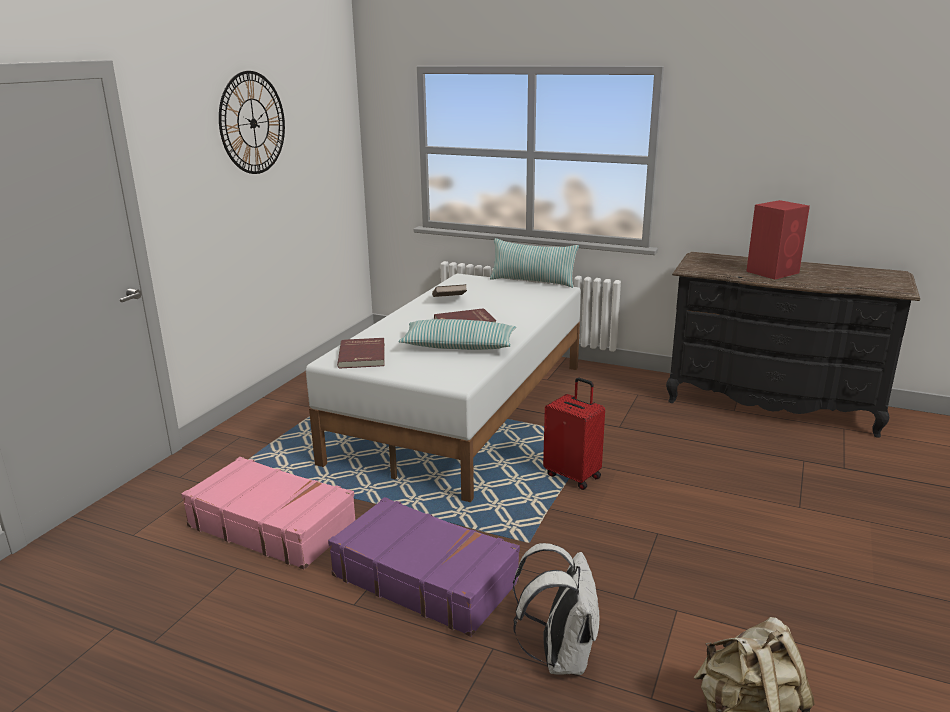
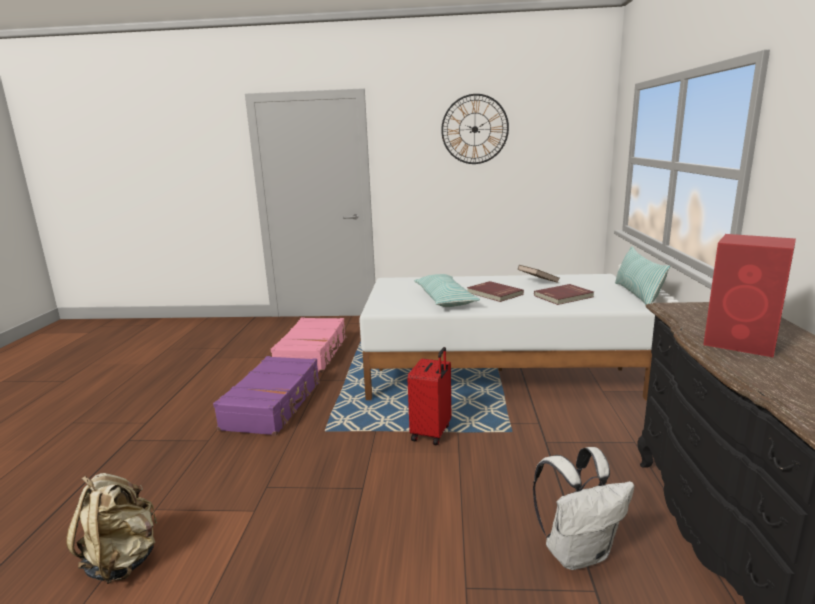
camera: 70 degrees right, 5 degrees down
(363, 355) = (402, 284): red book -> red book (564, 296)
(560, 656) = (200, 465): white backpack -> white backpack (577, 552)

